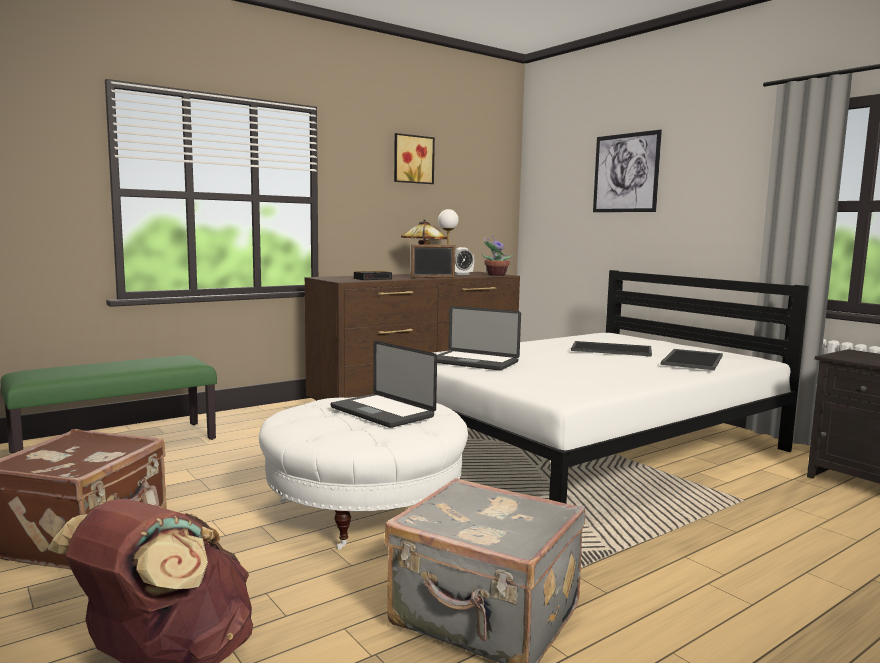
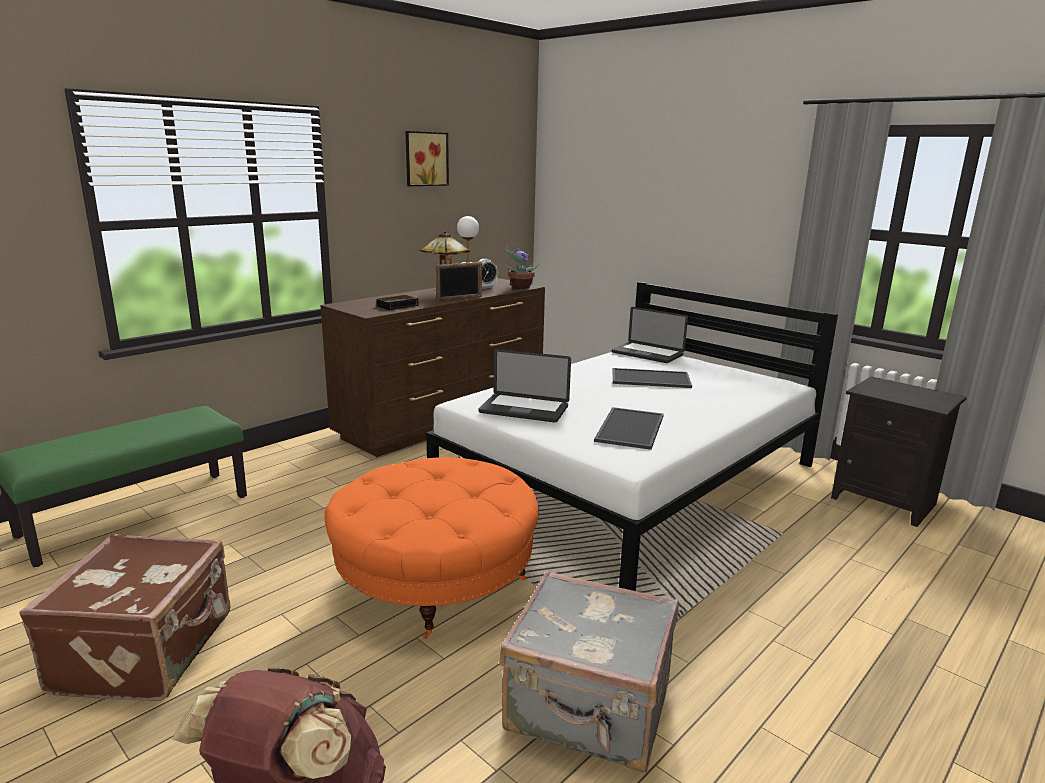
camera: 10 degrees left, 10 degrees up
(365, 508) = (435, 580): white ottoman -> orange ottoman
(382, 412) = (450, 489): laptop -> laptop (647, 354)
(626, 173) = (653, 177): picture -> none
(691, 360) = (730, 392): tray -> tray (628, 428)

